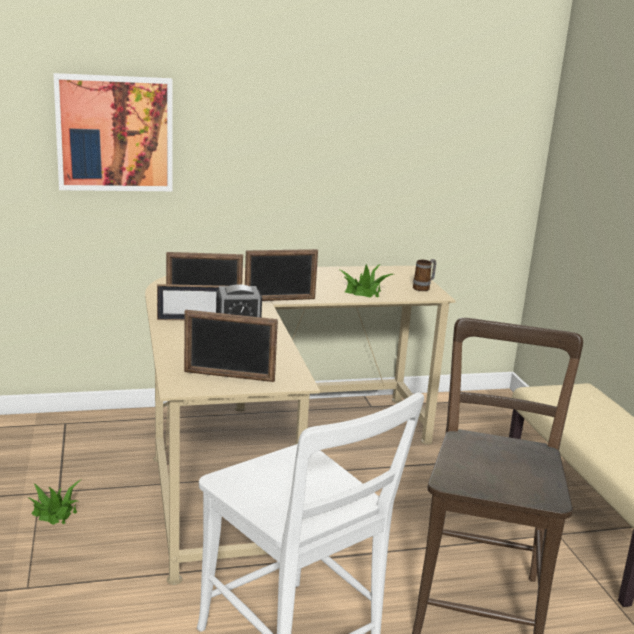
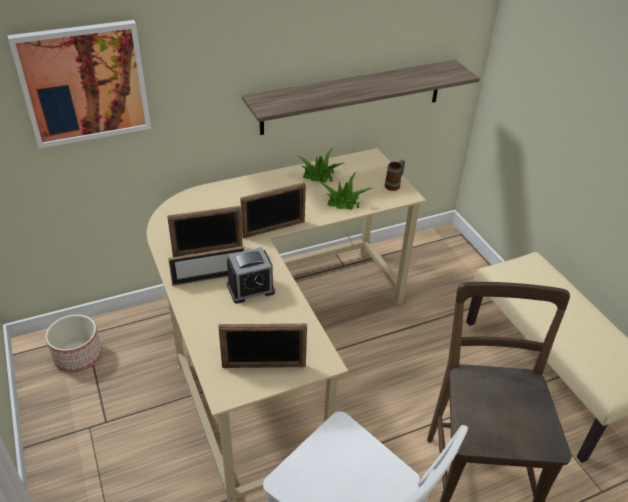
camera: 10 degrees left, 20 degrees up
(50, 437) = (78, 355): none -> planter
(55, 513) = (110, 449): potted plant -> potted plant (319, 174)
(389, 201) = (353, 97): none -> shelf

